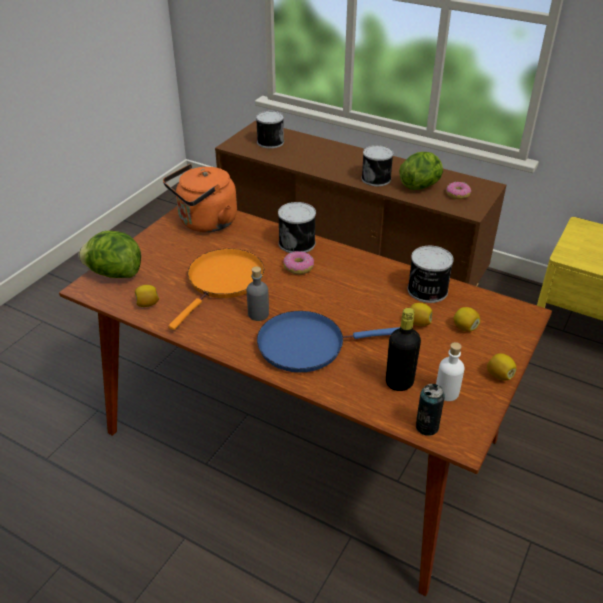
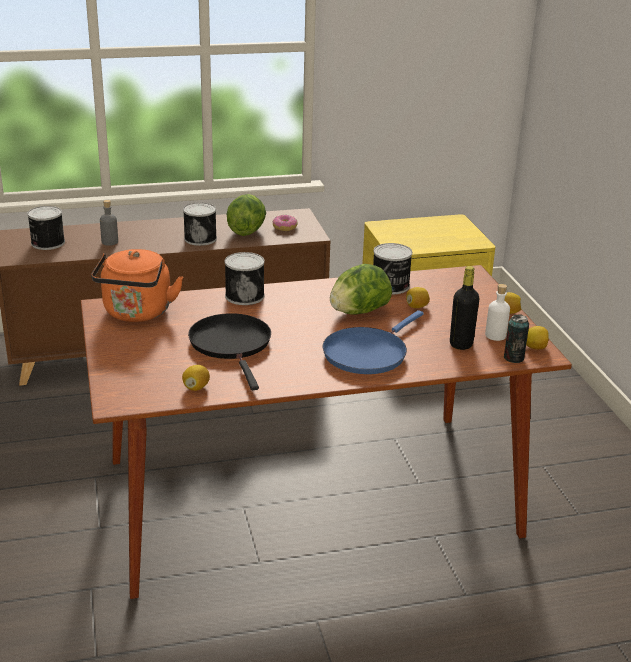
camera: 45 degrees left, 10 degrees down
(114, 274) = (123, 382): lettuce -> lettuce (358, 312)
(223, 281) = (232, 345): orange frying pan -> black frying pan
(258, 314) = (299, 352): grey bottle -> grey bottle (110, 242)
(298, 267) = (275, 310): donut -> none
(465, 327) = (448, 296): lemon -> lemon (535, 347)

